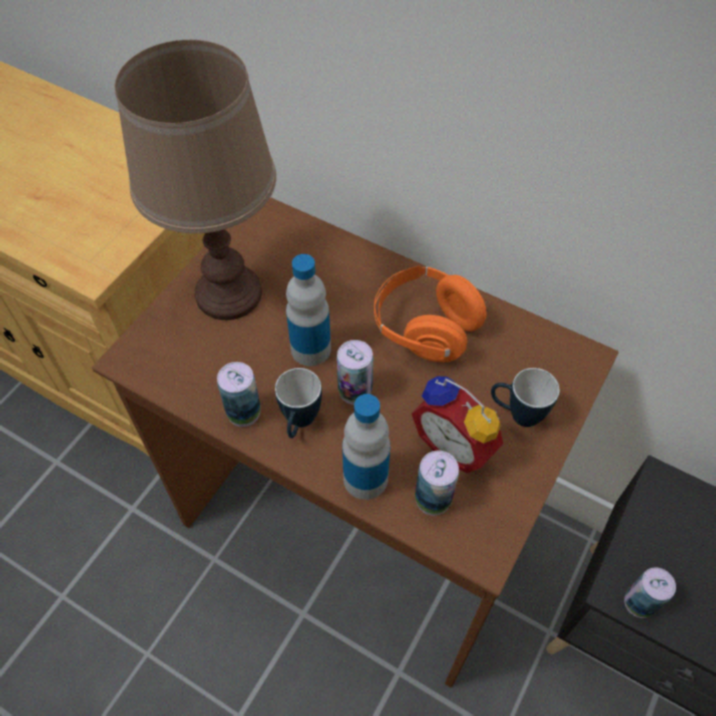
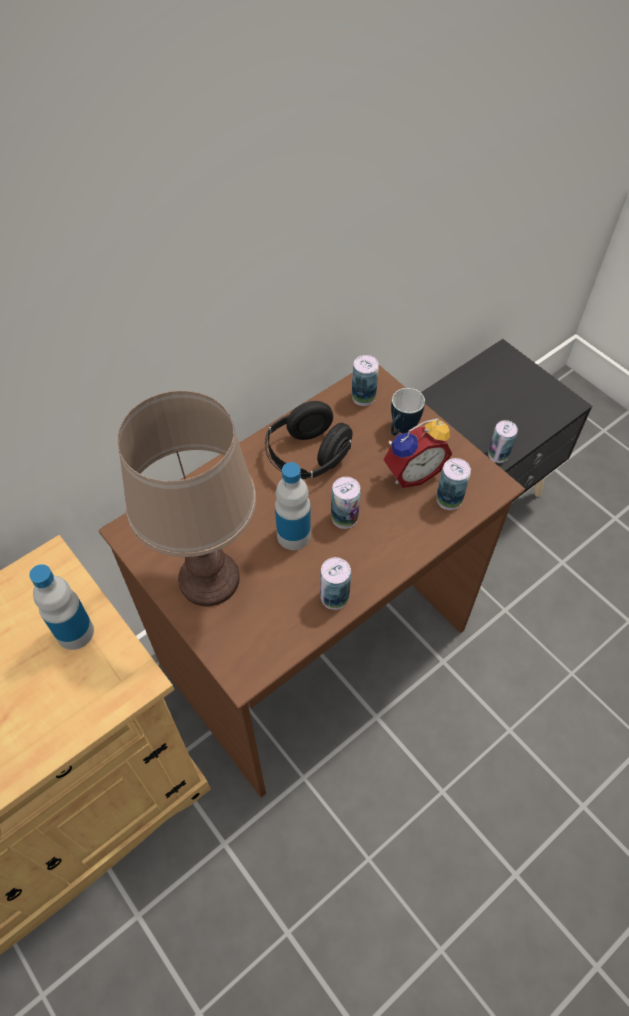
camera: 70 degrees left, 0 degrees up
(299, 424) = (359, 562): mug -> none
(365, 479) = (420, 534): bottle -> bottle (75, 632)
(425, 328) = (307, 457): orange headphones -> black headphones
(548, 357) = (363, 397): none -> can

